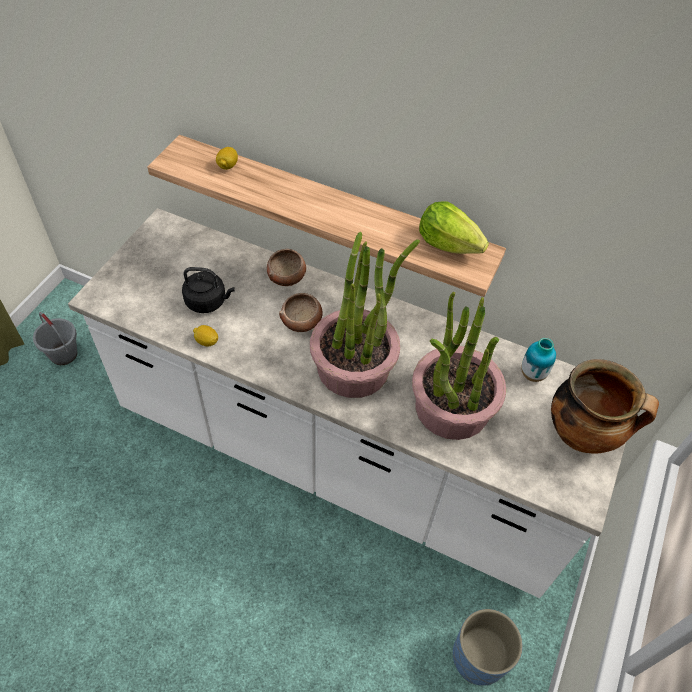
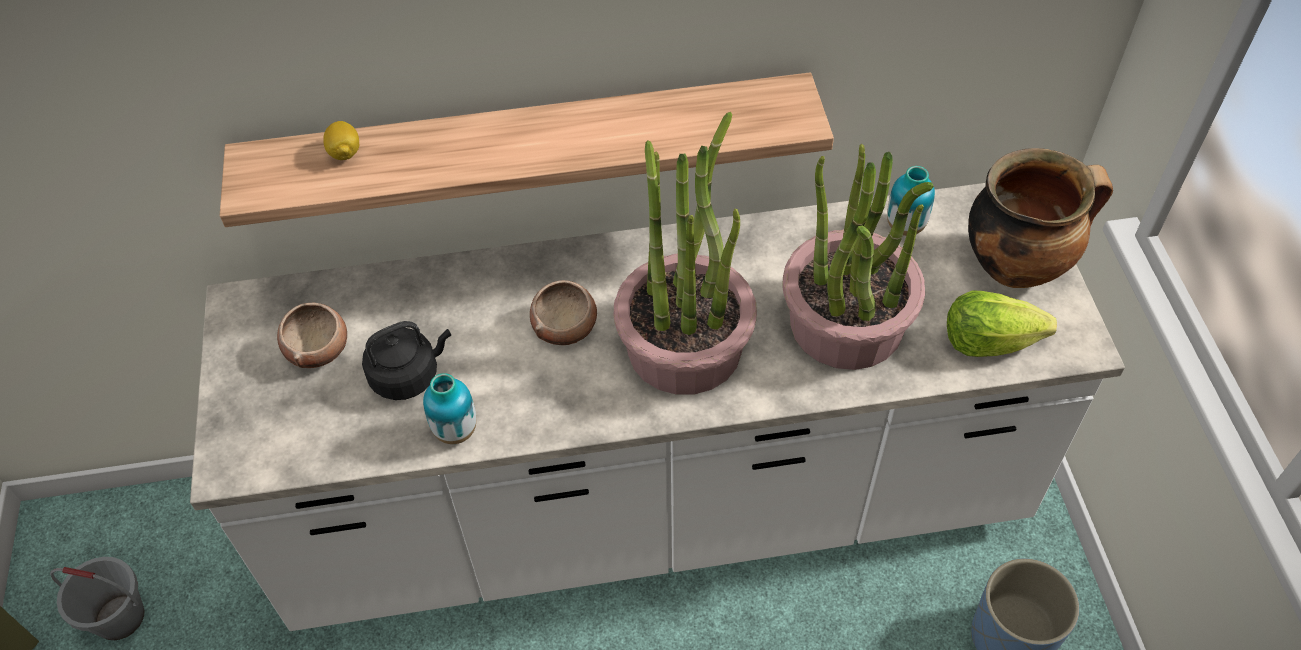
camera: 30 degrees left, 0 degrees up
(207, 341) = (455, 431): lemon -> vase
(287, 276) = (491, 277): bowl -> bowl (318, 348)
(448, 244) = (738, 104): lettuce -> lettuce (988, 341)

